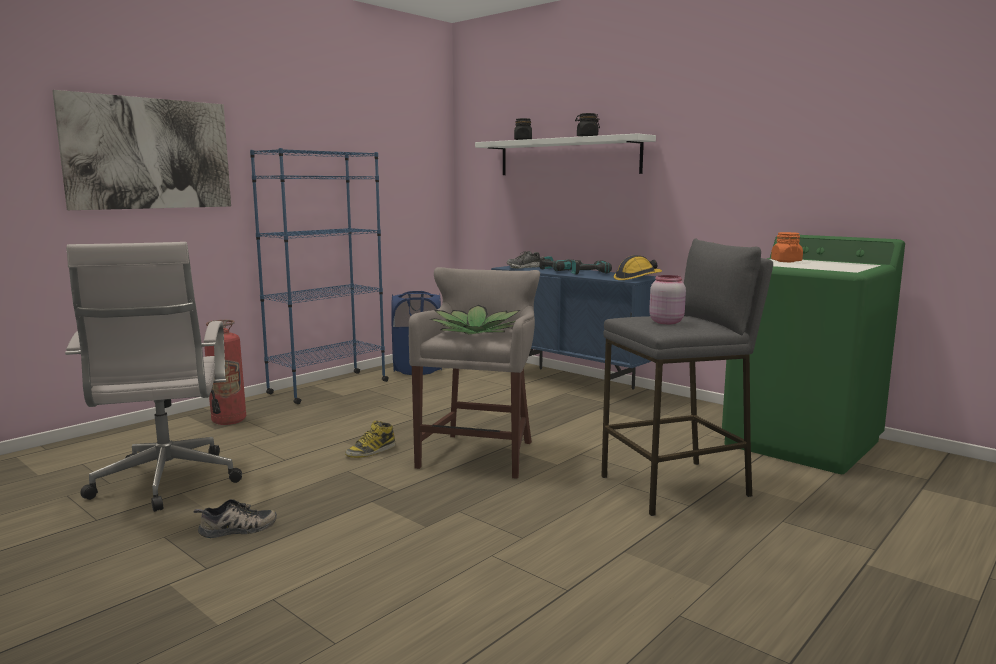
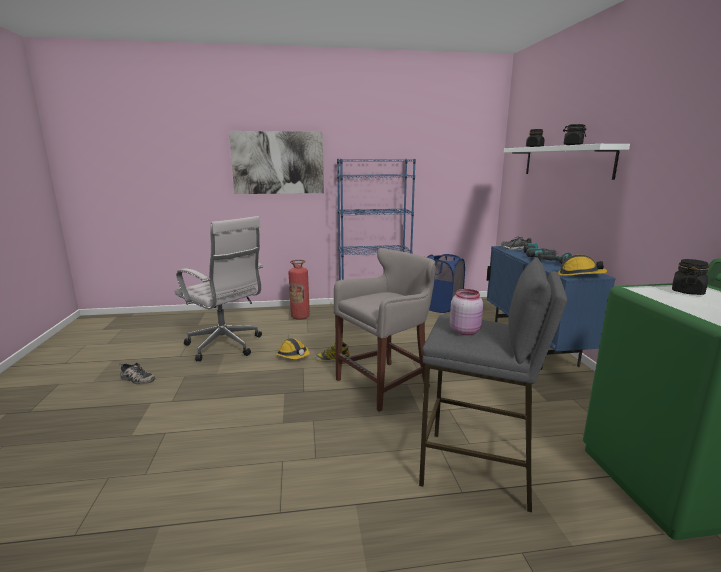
camera: 40 degrees right, 5 degrees up
(166, 484) = (226, 346): white office chair -> white office chair turned 75 degrees counterclockwise
(237, 529) = (211, 384): shoe -> shoe (136, 379)
(308, 463) = (293, 356): none -> hard hat
(477, 332) = (381, 300): potted plant -> none
(786, 261) = (687, 291): orange jar -> black jar

